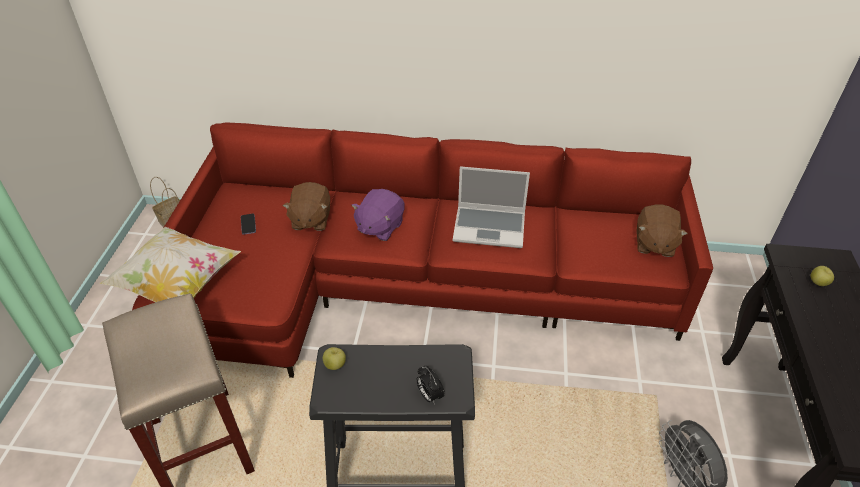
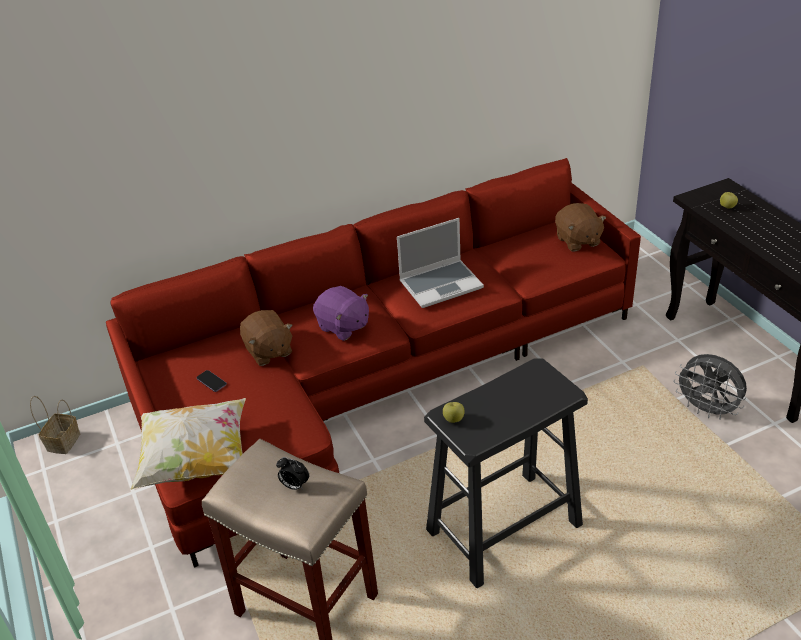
camera: 30 degrees left, 5 degrees down
(379, 227) = (343, 327): purple plush toy -> purple plush toy turned 45 degrees counterclockwise
(429, 395) = (546, 401): alarm clock -> alarm clock (294, 486)

